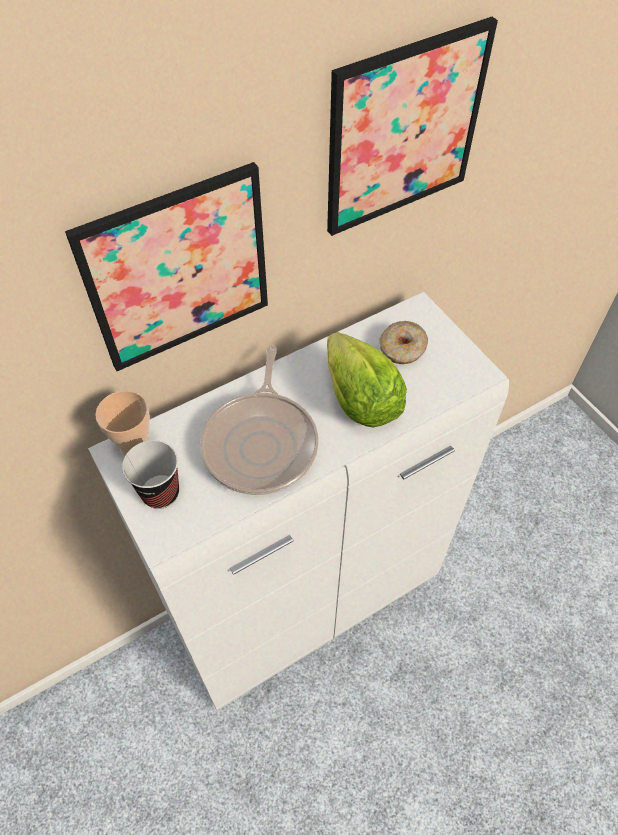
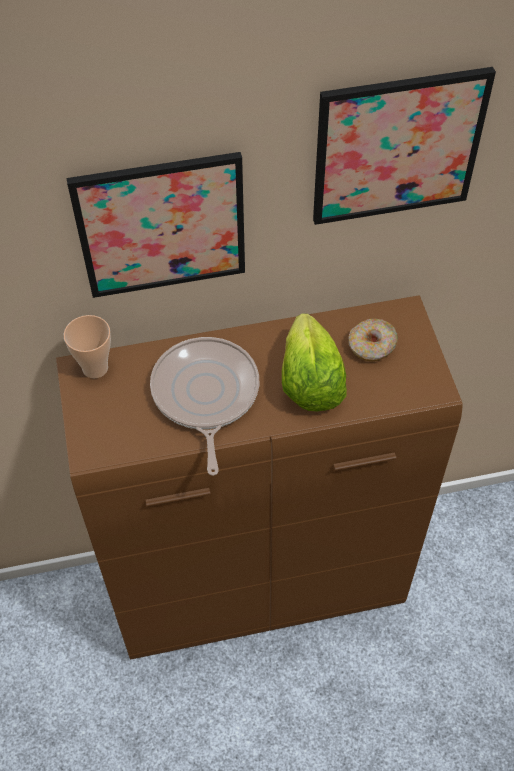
camera: 20 degrees right, 0 degrees up
(160, 493) = (101, 413): cup -> none
(262, 442) = (205, 396): frying pan -> frying pan turned 150 degrees clockwise
(309, 602) = (261, 587): white cabinet -> brown cabinet

